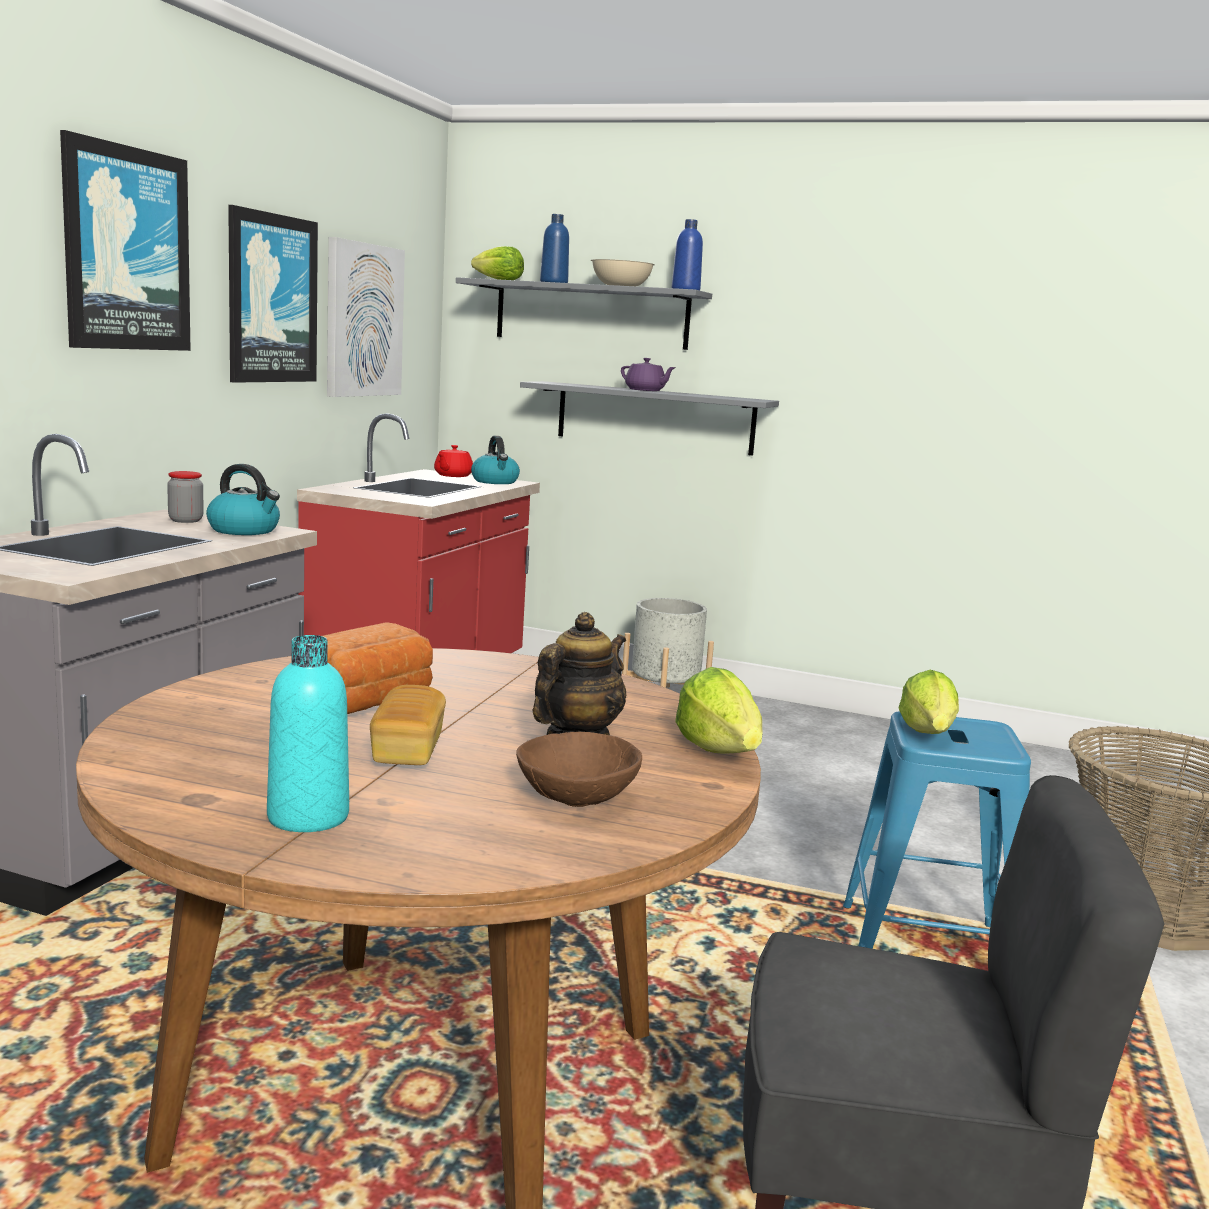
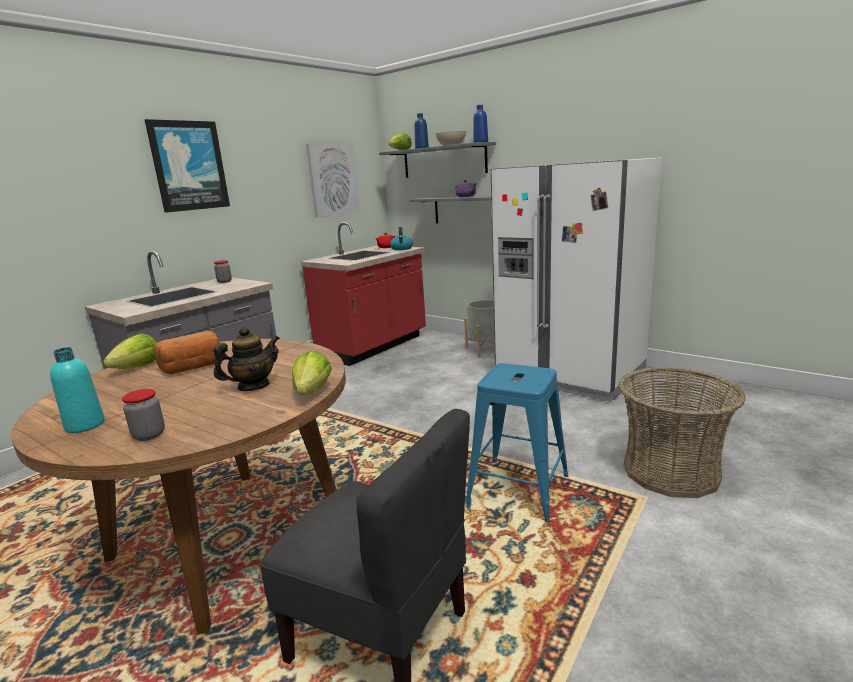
camera: 20 degrees right, 5 degrees up
(245, 530) = (240, 285): kettle -> none
(271, 299) = (275, 177): picture -> none
(408, 750) = (173, 392): bread -> none
(502, 832) = (149, 435): none -> jar
(578, 796) = (209, 416): brown bowl -> none
(858, 746) = (570, 374): none -> white fridge
(928, 733) = (500, 376): lettuce -> lettuce (138, 368)

